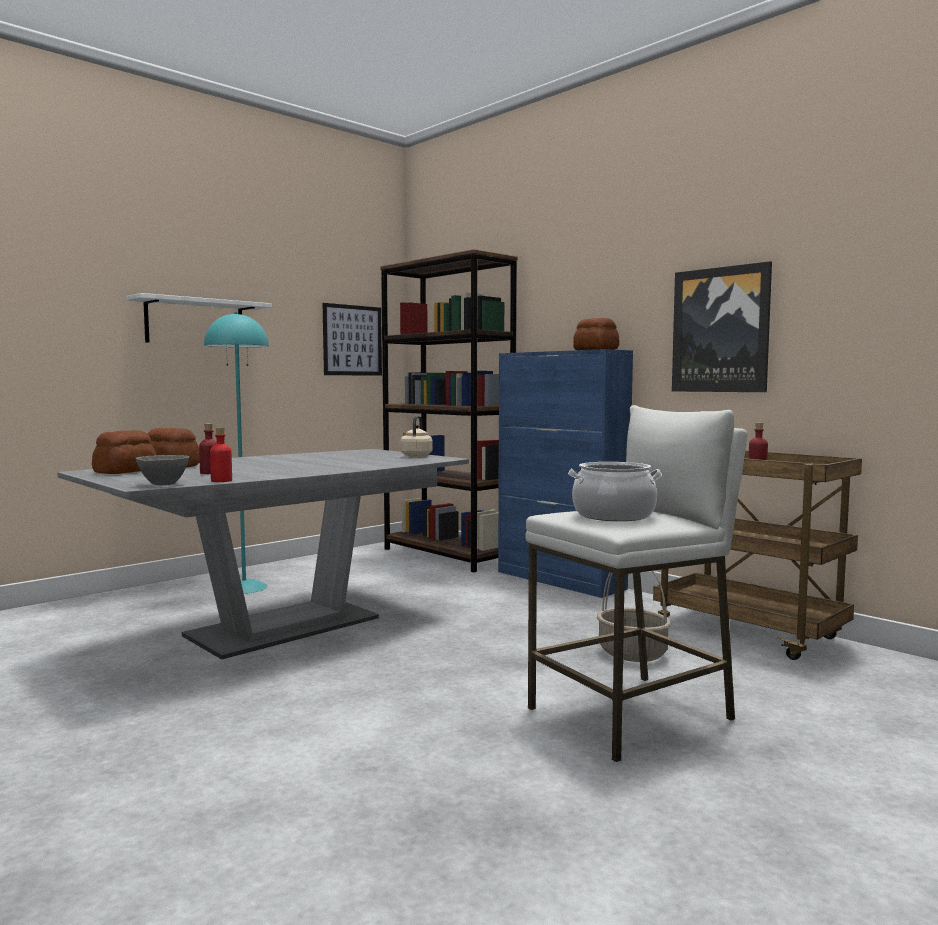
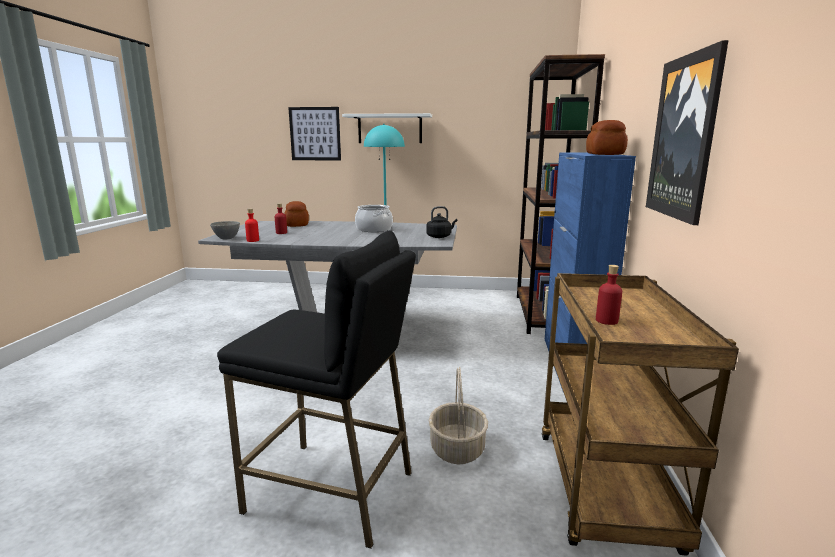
camera: 50 degrees right, 10 degrees up
(126, 471) = (266, 225): bread -> none
(352, 340) = (512, 136): picture -> picture (315, 134)
(417, 455) = (440, 236): beige kettle -> black kettle
(613, 515) = (293, 328): cooking pot -> cooking pot (373, 229)
(631, 714) = (332, 491): white stool -> black stool

